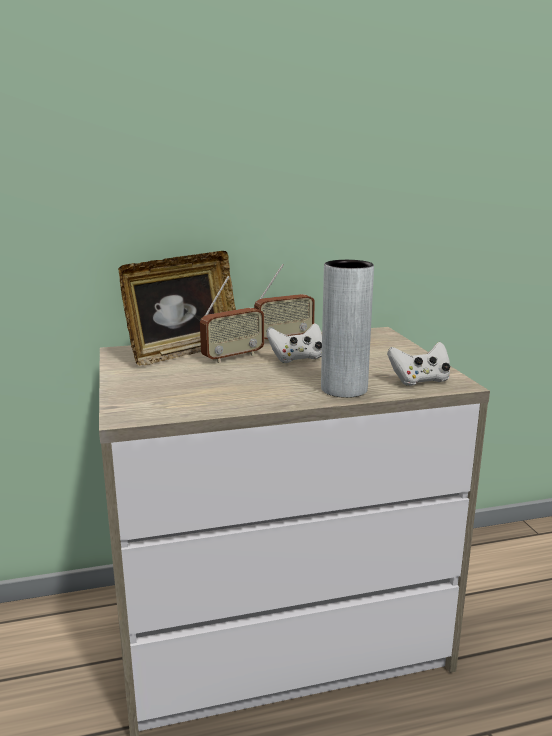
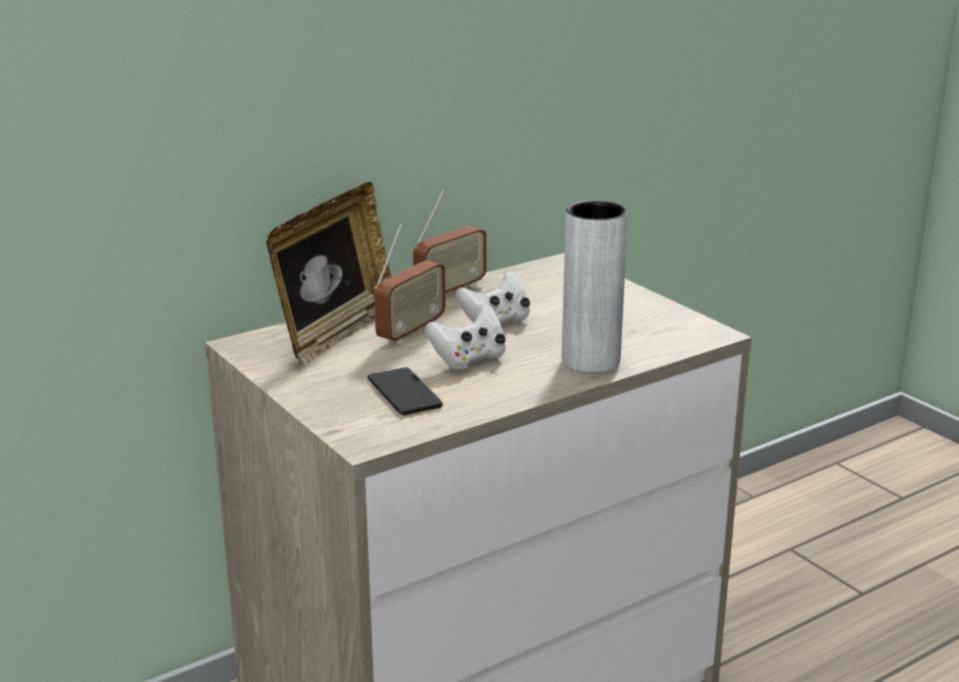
camera: 20 degrees left, 5 degrees up
(188, 390) = (404, 392): none -> phone
(419, 381) = (667, 335): white game controller -> white game controller (469, 360)

